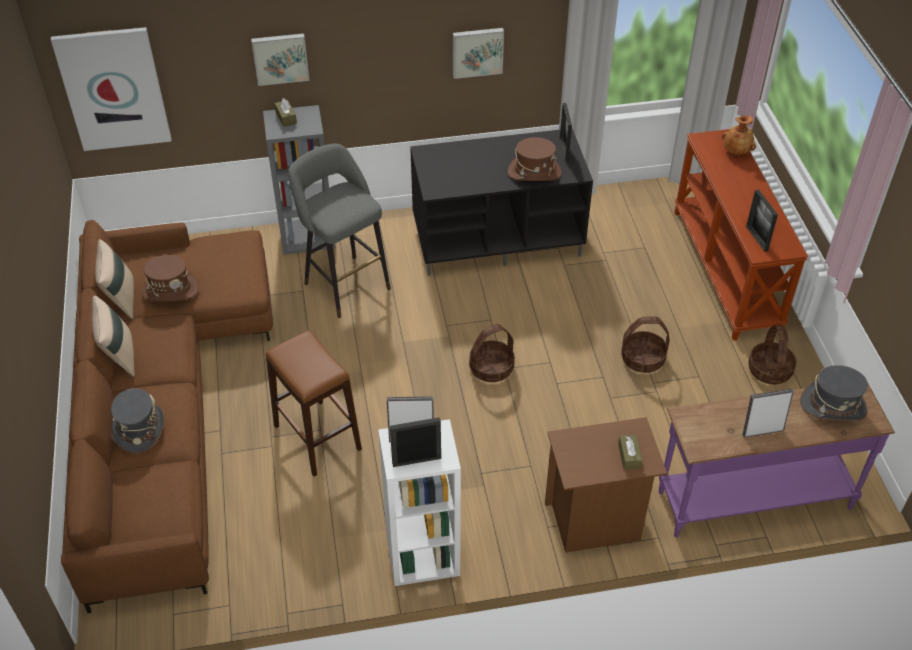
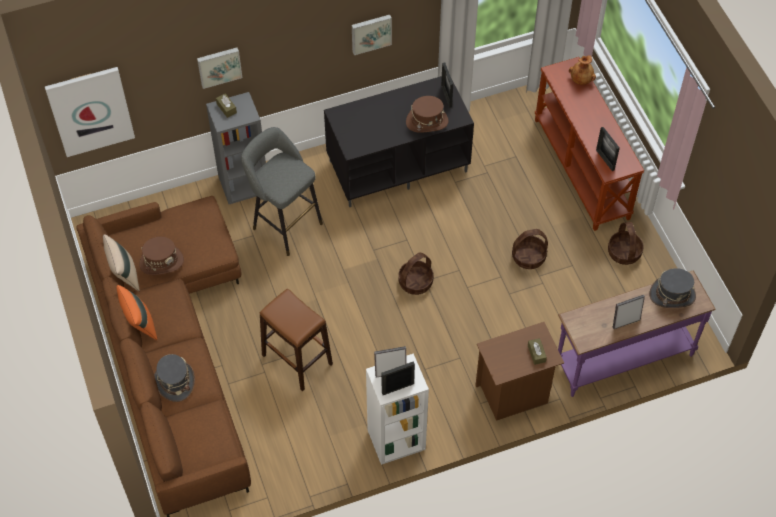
camera: 10 degrees left, 10 degrees up
(119, 356) = (140, 324): beige pillow -> orange pillow

